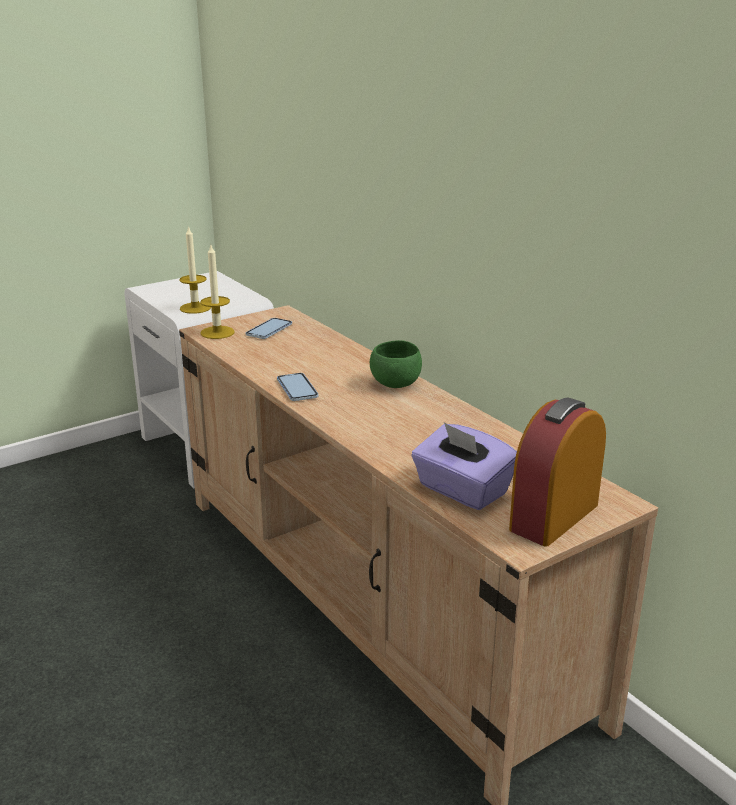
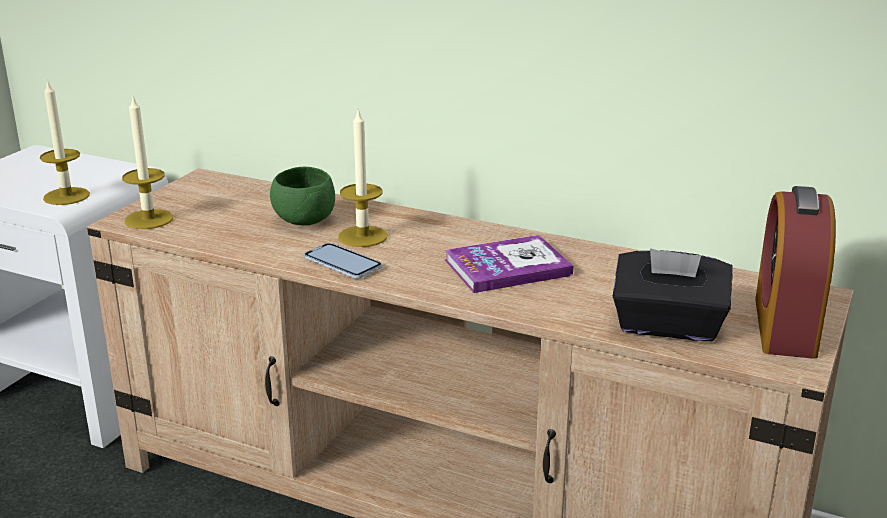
camera: 30 degrees left, 0 degrees up
(269, 330) = (214, 202): phone -> none
(332, 374) = (362, 236): none -> candle
(395, 383) = (448, 230): green bowl -> green bowl (304, 220)
(402, 419) = (507, 267): none -> book
(462, 490) = (668, 326): purple tissue box -> black tissue box

